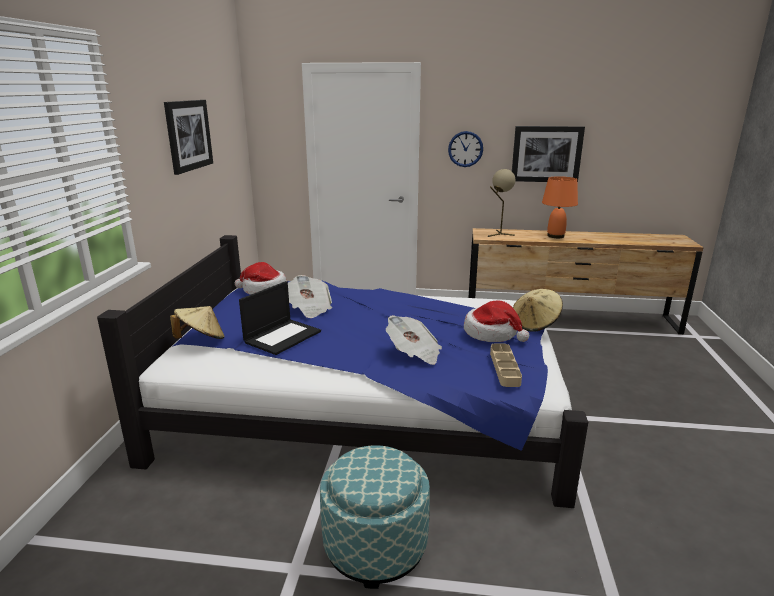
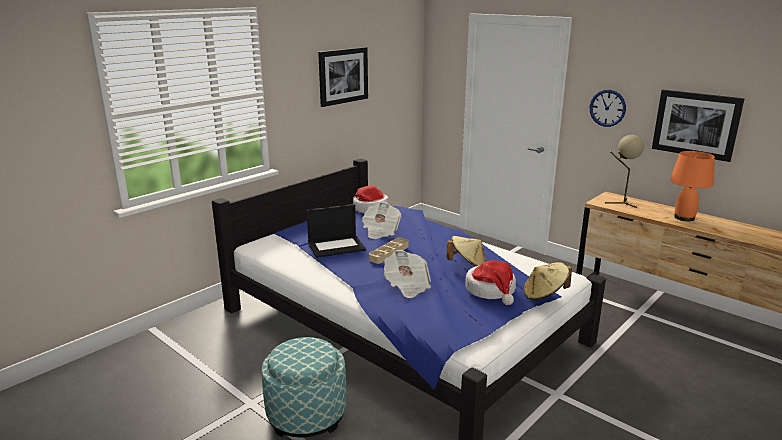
camera: 35 degrees right, 0 degrees up
(201, 339) = (288, 234): beige hat -> beige hat (468, 266)
(504, 368) = (457, 318): beige tray -> beige tray (389, 253)

